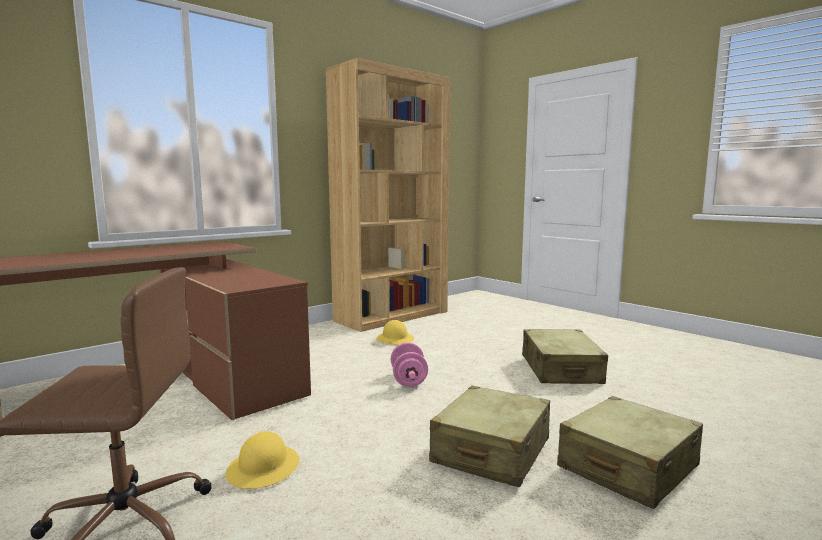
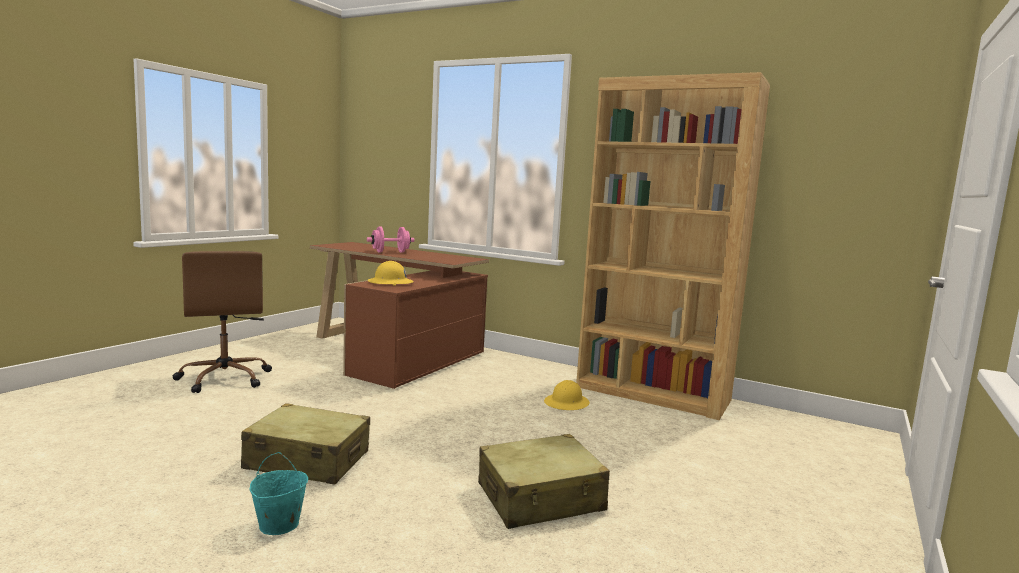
camera: 70 degrees right, 0 degrees up
(264, 468) = (281, 394): yellow hard hat -> yellow hard hat (390, 283)
(408, 380) = (451, 419): pink dumbbell -> pink dumbbell (390, 252)
(627, 467) = (278, 525): beige suitcase -> turquoise bucket

